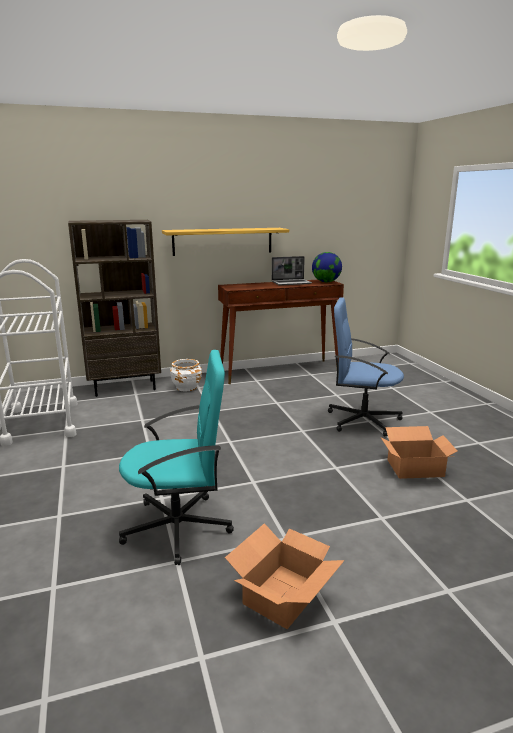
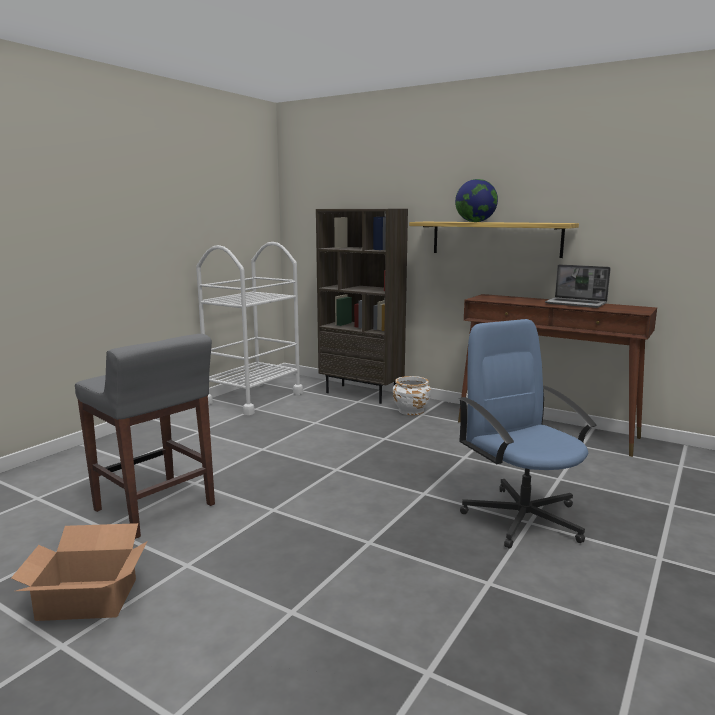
camera: 50 degrees right, 5 degrees down
(179, 527) = (155, 508): turquoise office chair -> grey stool
(326, 282) = (633, 309): globe -> globe (475, 222)
(416, 468) = (455, 599): cardboard box -> none

